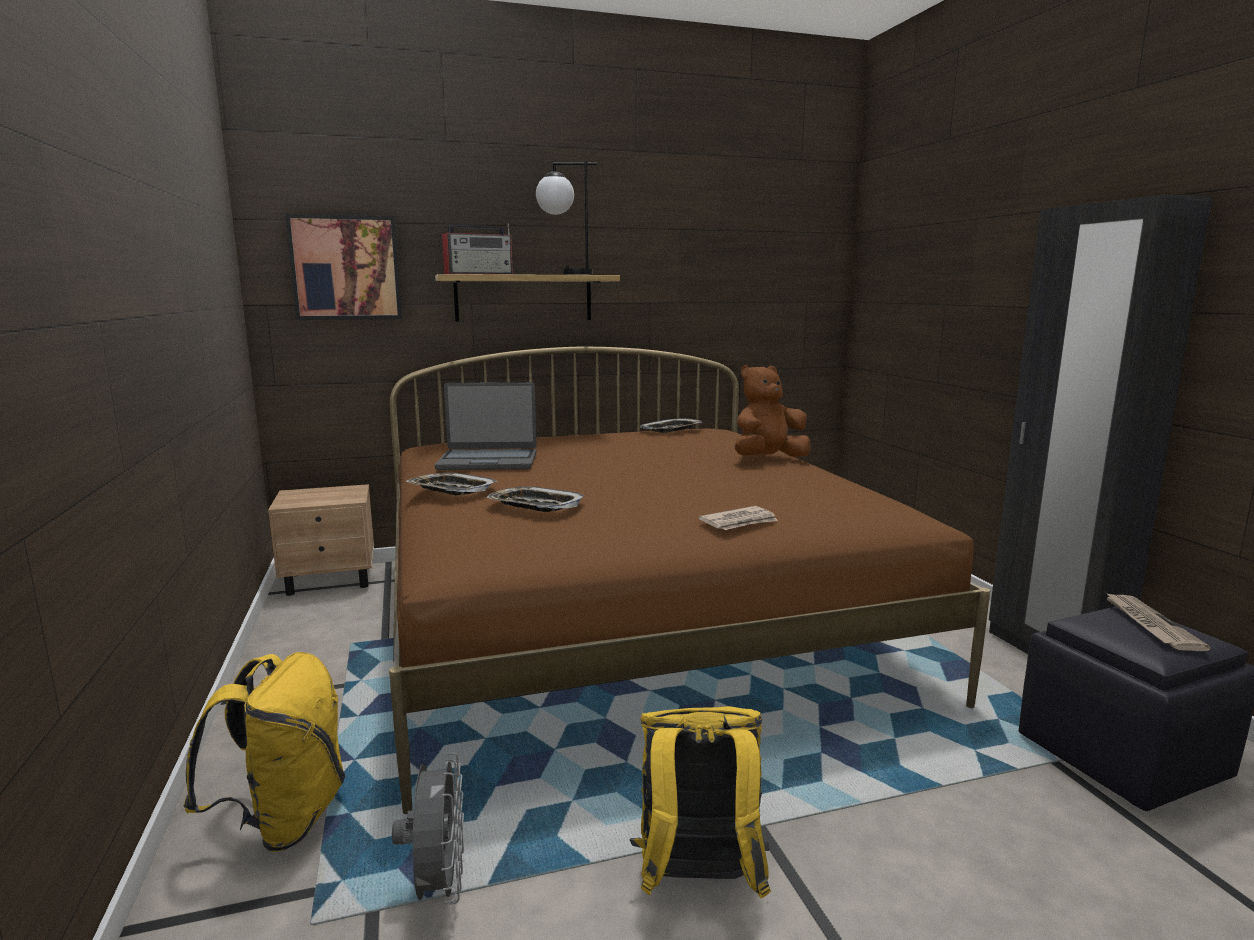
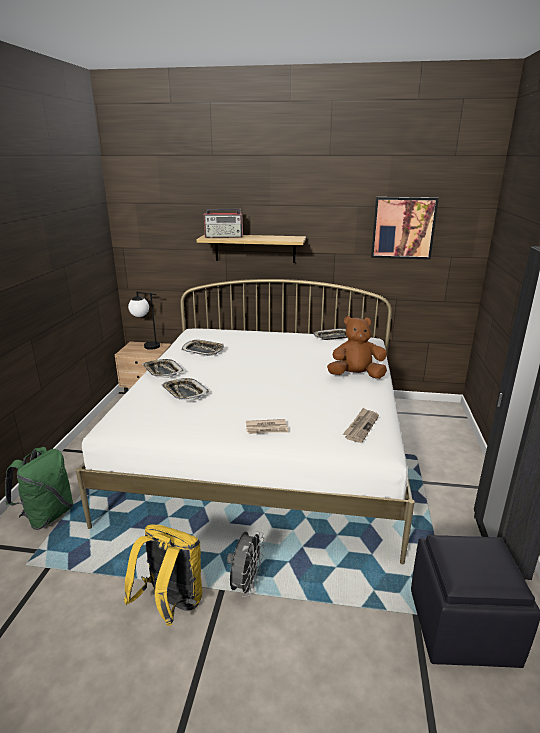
camera: 25 degrees right, 10 degrees up
(284, 820) = (47, 515): yellow backpack -> green backpack
(346, 268) = (159, 229): picture -> picture (403, 228)
(439, 886) = (76, 566): grey fan -> grey fan (246, 584)
(488, 461) = (203, 351): laptop -> tray
(565, 274) = (273, 238): table lamp -> table lamp (146, 345)
(628, 620) = (266, 450): brown bed -> white bed
(1149, 624) = (485, 558): newspaper -> newspaper (361, 426)

